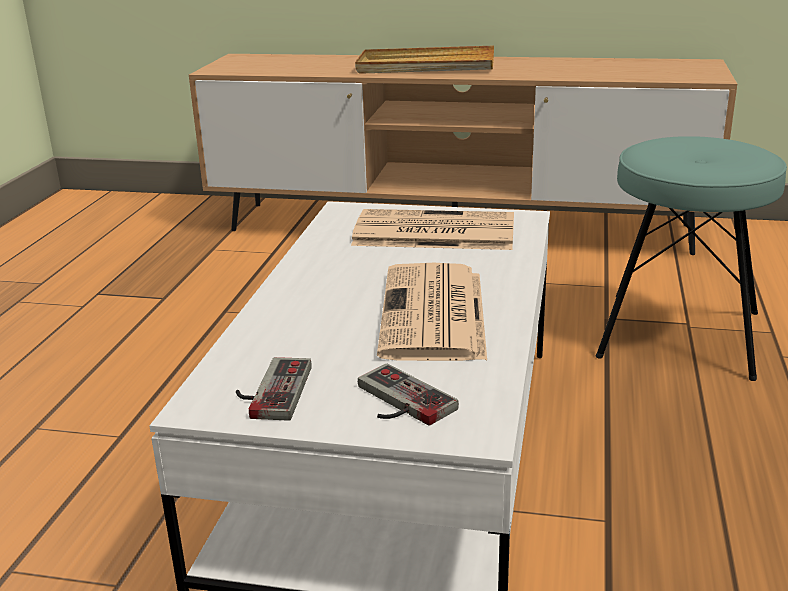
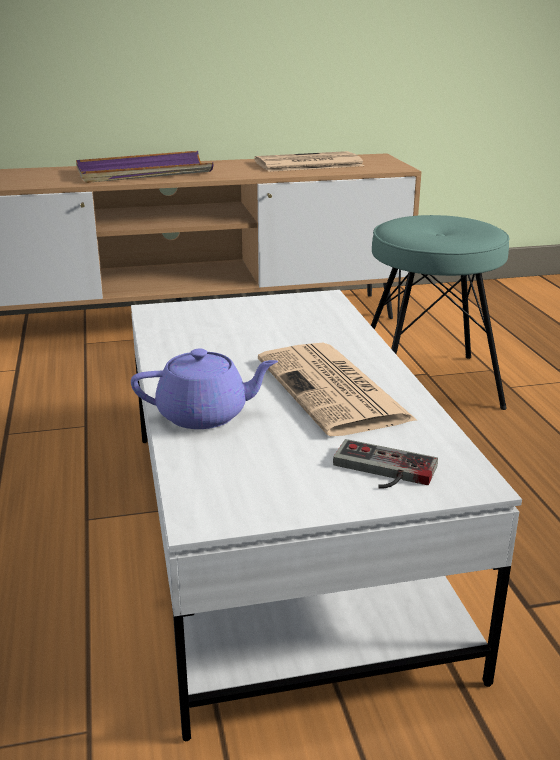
camera: 25 degrees left, 0 degrees up
(269, 391) = (256, 486): game controller -> none
(290, 316) = (205, 415): none -> purple teapot
(425, 66) = (143, 172): beige tray -> purple tray
(432, 232) = (258, 320): newspaper -> newspaper (307, 164)

